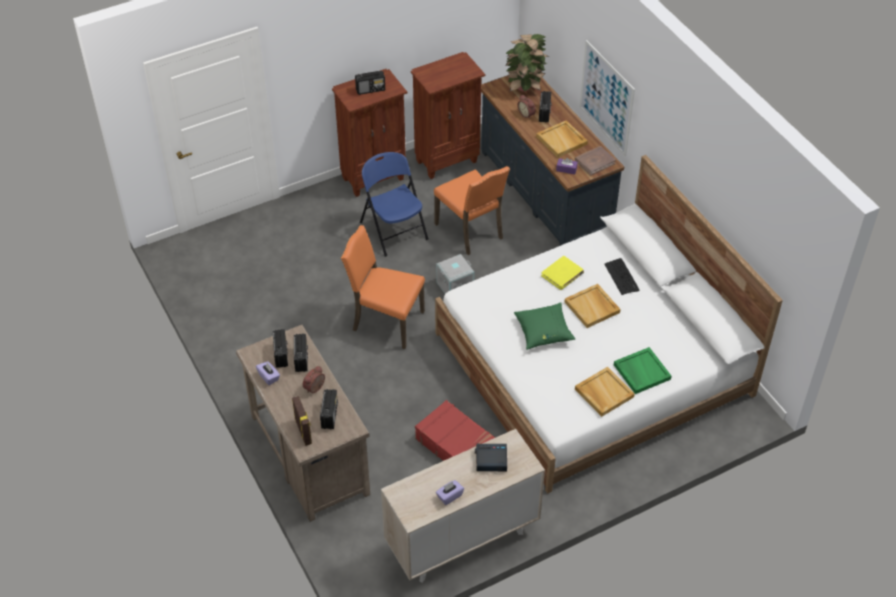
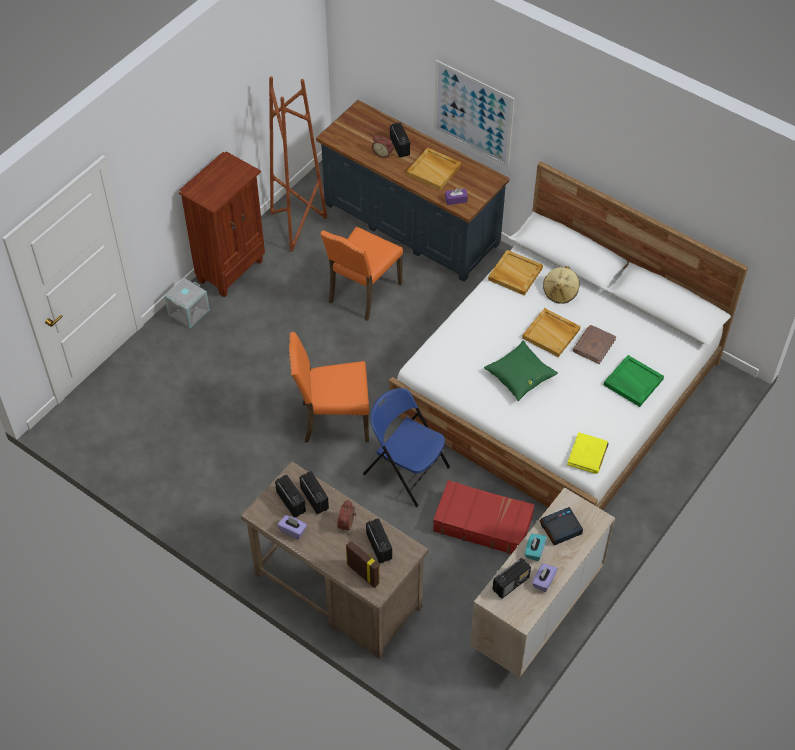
camera: 25 degrees left, 5 degrees up
(371, 89) = (221, 180): radio -> radio (511, 583)
(394, 230) = (284, 320): blue chair -> blue chair (406, 470)
(447, 162) = (296, 227): brown cabinet -> brown clothes rack
(455, 286) = (380, 357): grey storage box -> grey storage box (188, 311)
(457, 469) = (534, 551): none -> turquoise tissue box
(471, 231) = (362, 293): orange chair -> orange chair turned 90 degrees clockwise
(525, 88) = (364, 125): potted plant -> none
(562, 274) = (504, 310): yellow book -> yellow book (587, 454)
(594, 162) = (478, 182): brown book -> brown book (594, 345)
(603, 393) = (610, 417): beige tray -> beige tray (514, 274)
(621, 277) = (560, 292): keyboard -> beige hat

